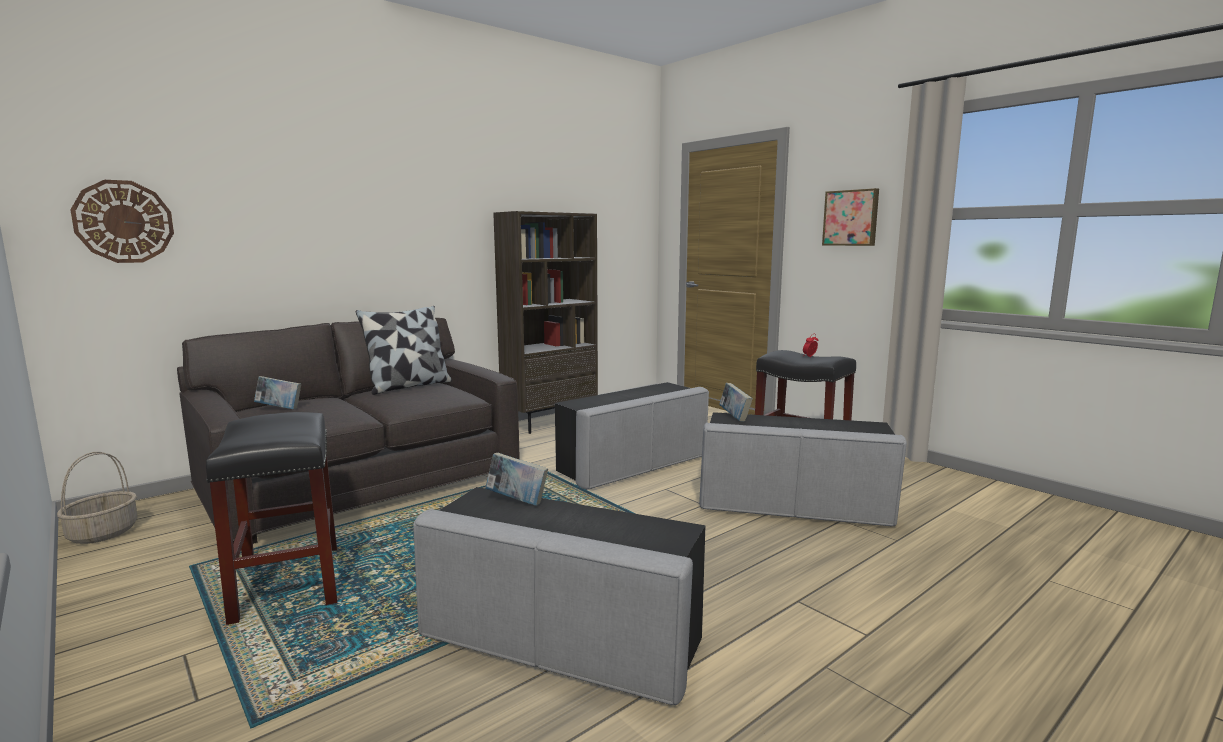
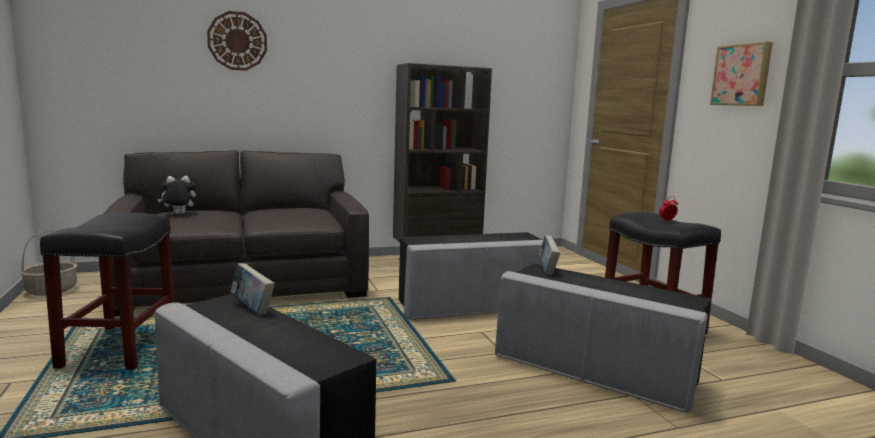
camera: 20 degrees right, 0 degrees up
(124, 222) = (95, 62): wall clock -> wall clock (237, 41)
(279, 409) = (178, 214): book -> plush toy
(408, 386) = (292, 209): pillow -> none

